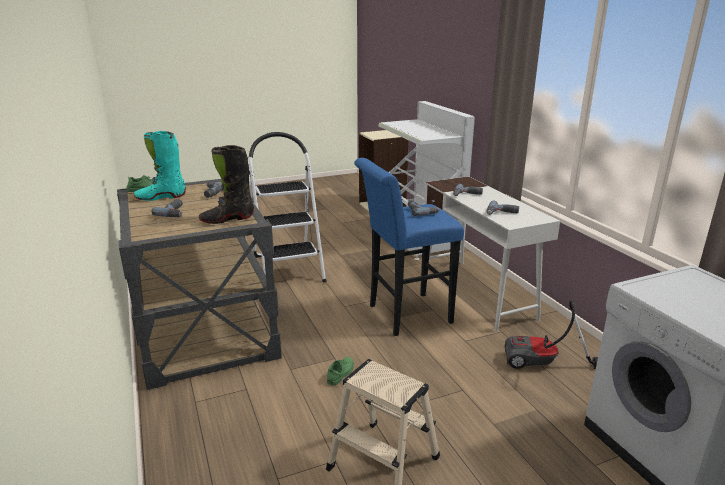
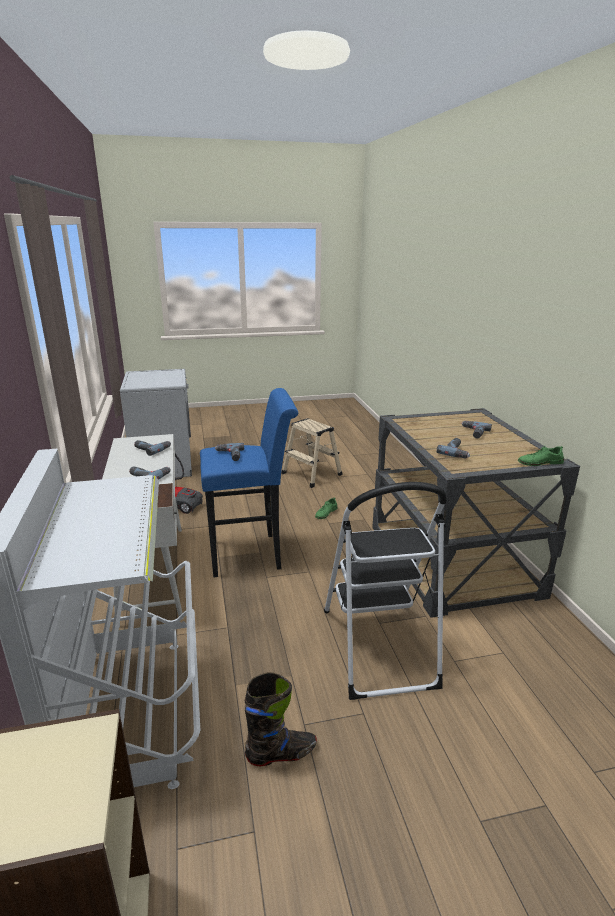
camera: 170 degrees left, 0 degrees up
(161, 197) = (510, 451): turquoise boot -> none
(227, 219) = (419, 422): black boot -> black boot (281, 754)

